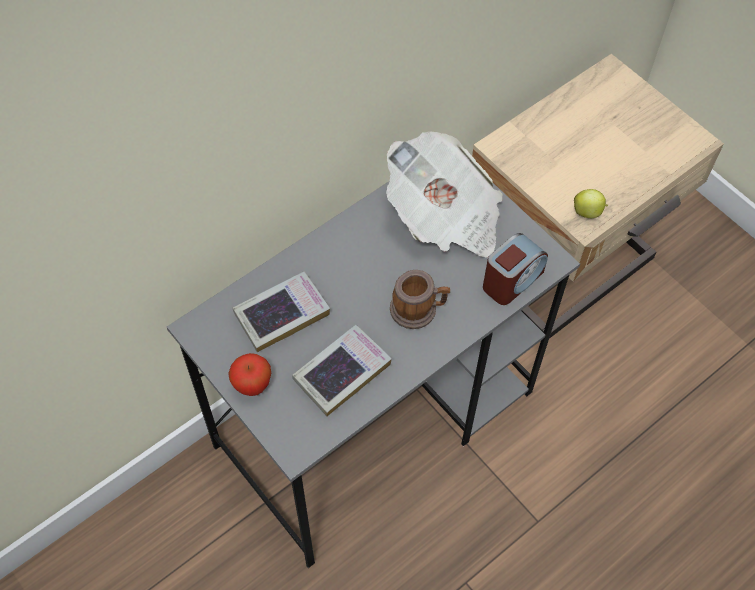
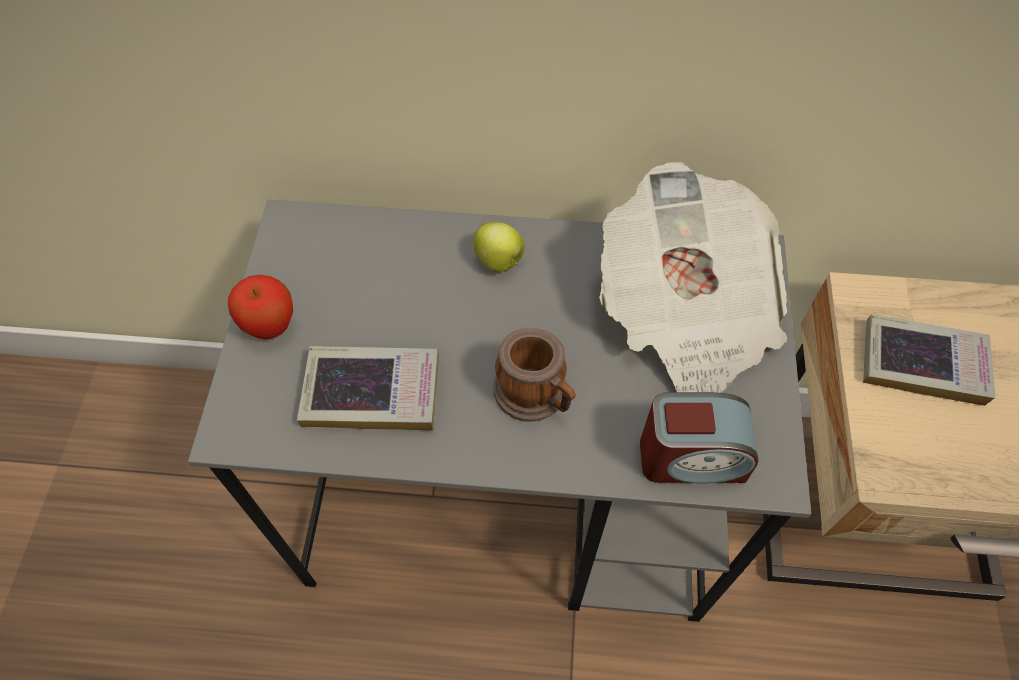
camera: 45 degrees right, 0 degrees up
(281, 314) = (384, 277): book -> book (922, 364)
(587, 212) = (907, 462): apple -> apple (500, 262)

